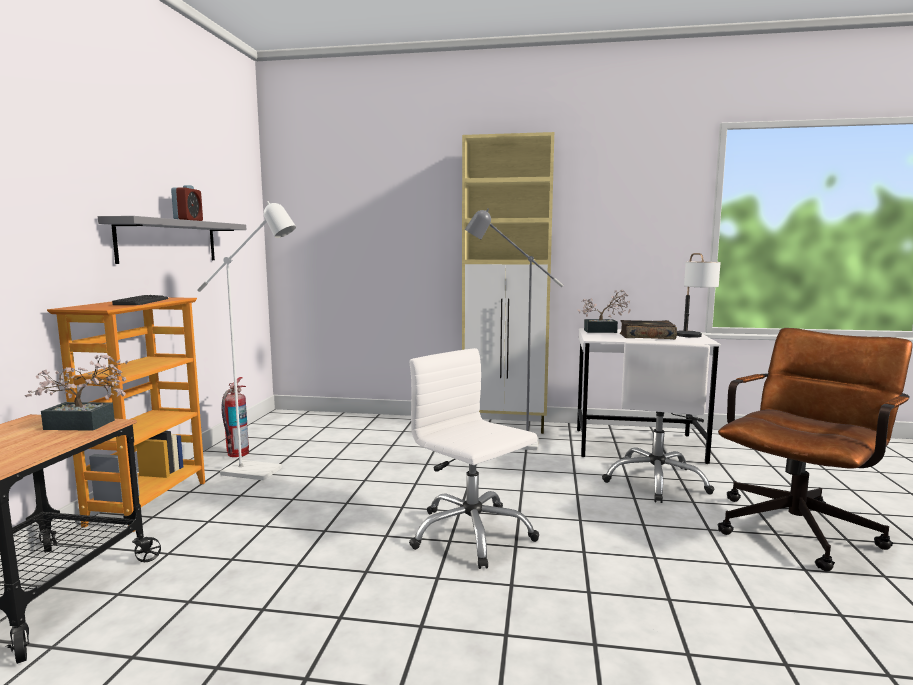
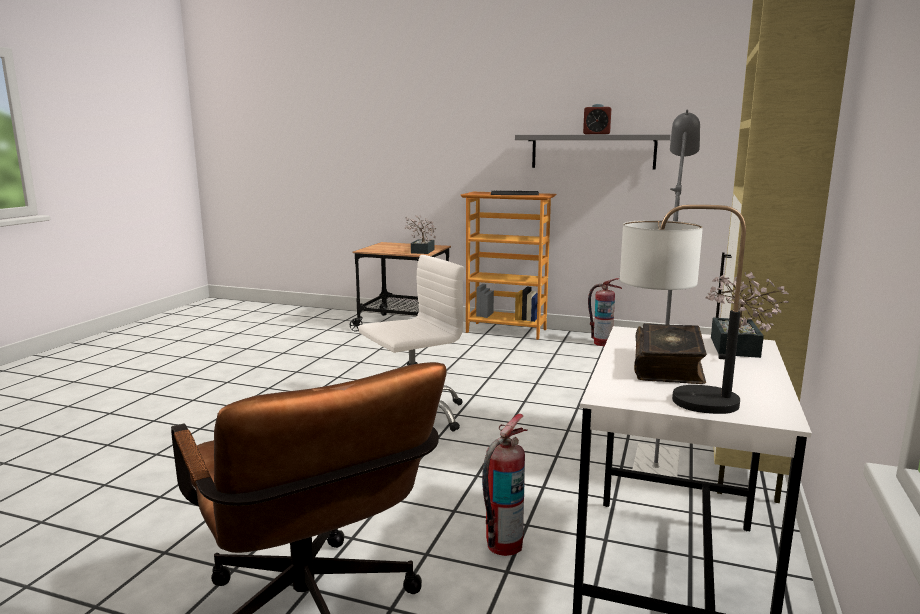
camera: 100 degrees right, 5 degrees up
(260, 472) = (558, 352): white floor lamp -> none
(656, 481) = (503, 545): white office chair -> fire extinguisher

